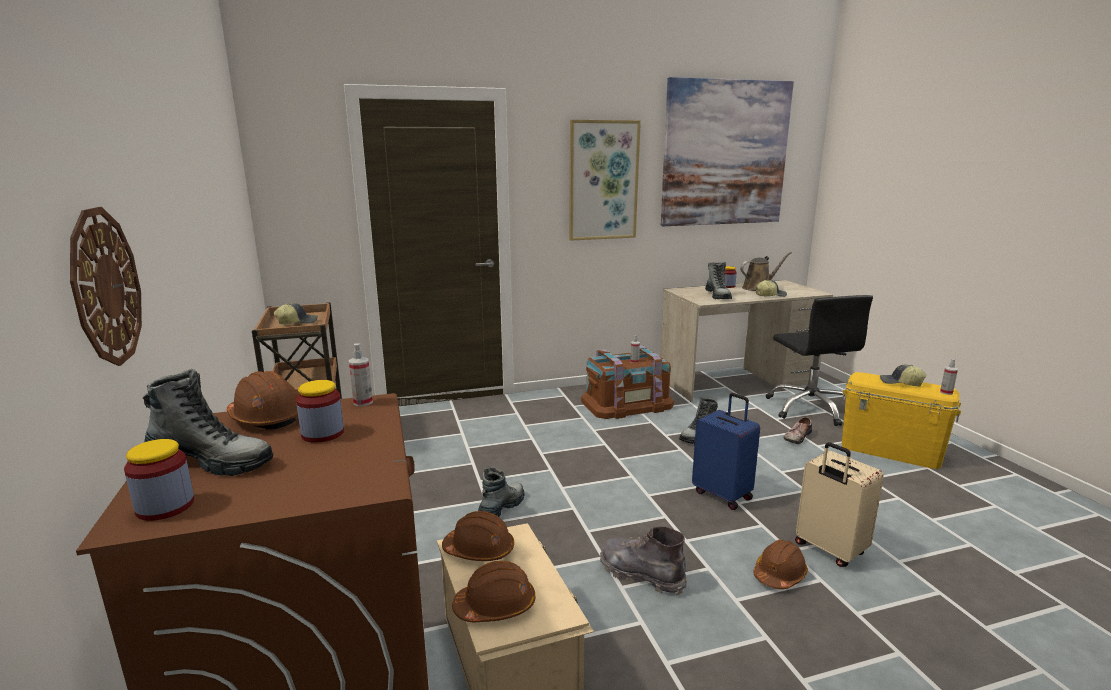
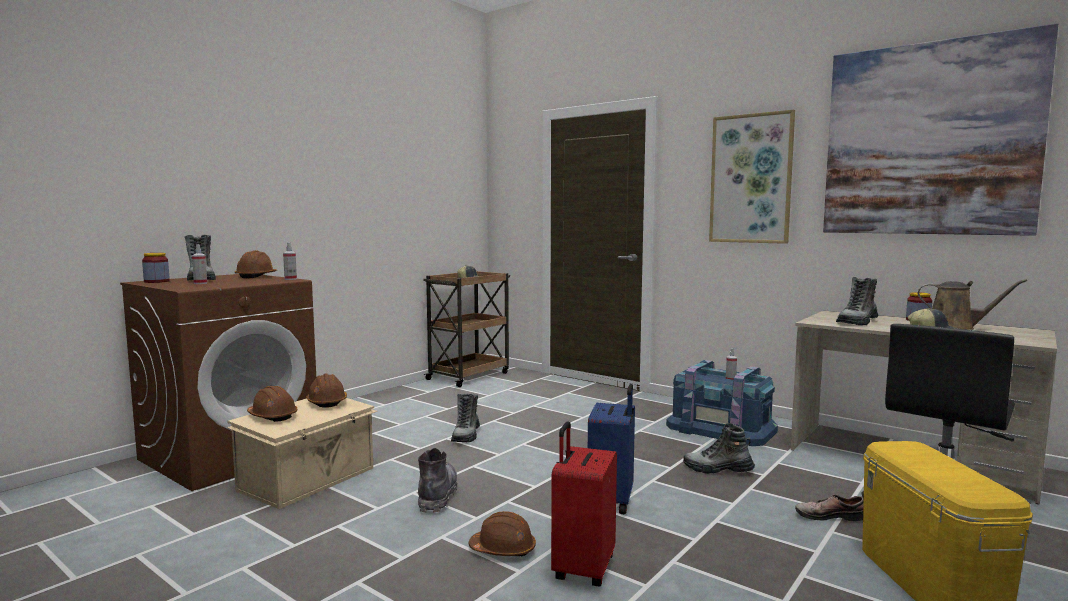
camera: 55 degrees right, 10 degrees down
(105, 287) = (213, 198): wall clock -> none
(323, 433) = (243, 281): jar -> none
(501, 508) = (466, 435): boot -> boot turned 105 degrees clockwise
(626, 403) = (721, 428): brown storage box -> blue storage box
(829, 550) = (582, 568): beige suitcase -> red suitcase
(900, 383) = (940, 466): cap -> none
(946, 392) = (982, 495): spray bottle -> spray bottle (200, 283)

